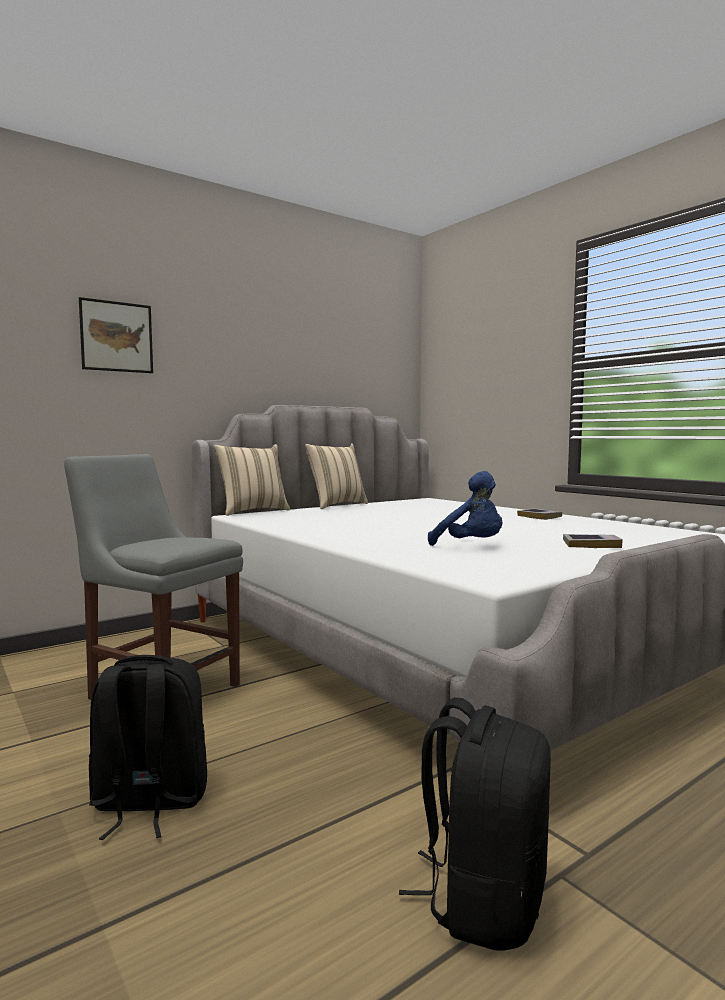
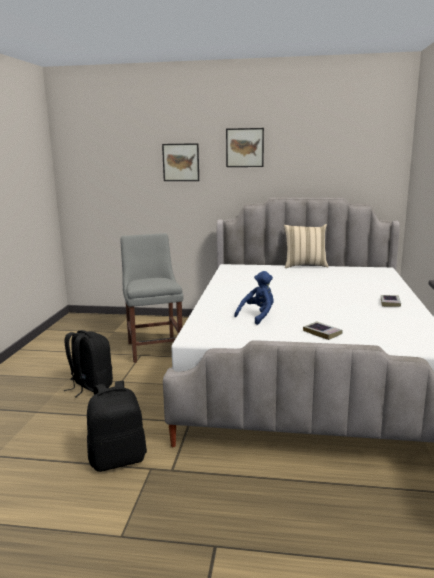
camera: 45 degrees right, 10 degrees up
(227, 324) = (244, 147): none -> picture
(252, 511) = (246, 264): beige pillow -> none
(471, 546) = (258, 316): blue plush toy -> blue plush toy turned 135 degrees counterclockwise

